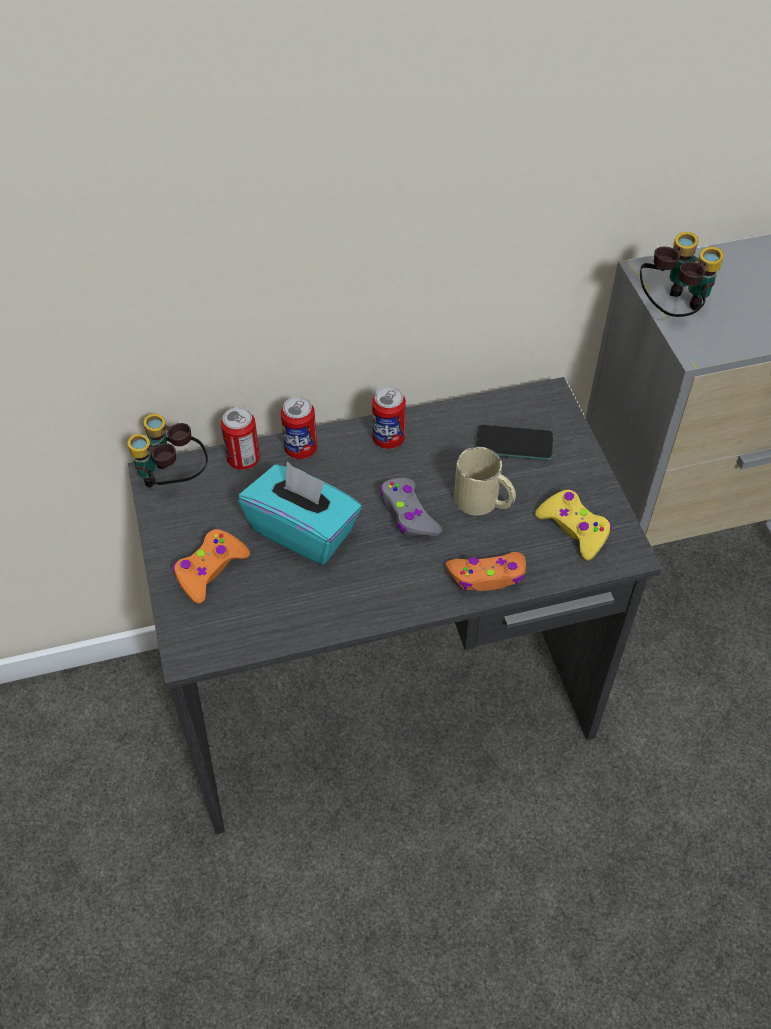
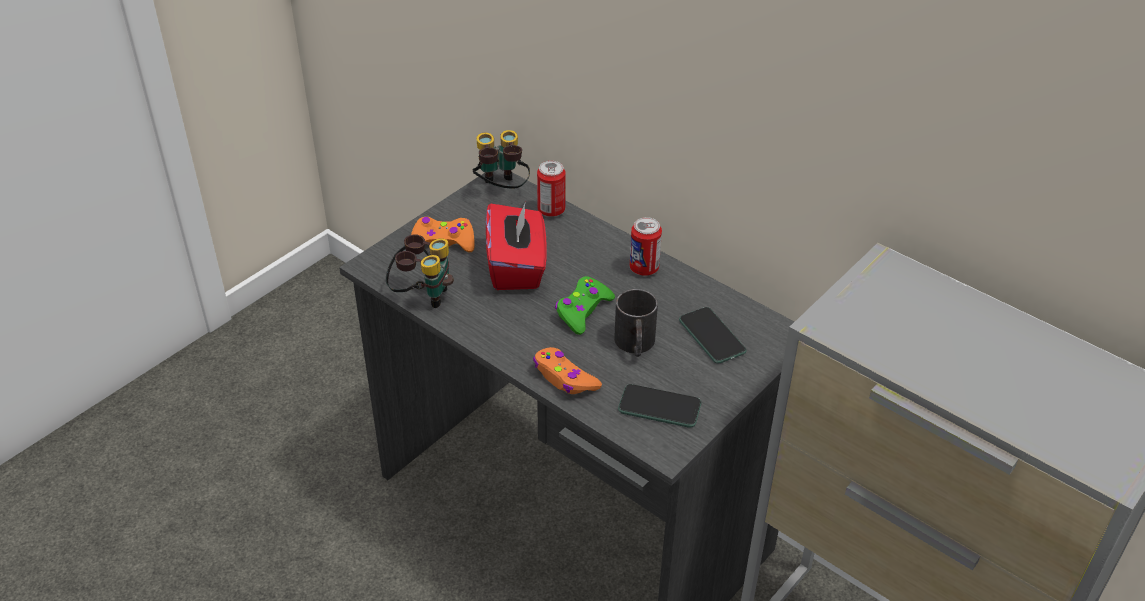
camera: 55 degrees right, 10 degrees down
(301, 449) = (588, 231): can -> none
(303, 531) = (517, 267): turquoise tissue box -> red tissue box
(408, 514) = (583, 311): grey game controller -> green game controller
(484, 502) = (635, 345): beige mug -> black mug
(574, 528) = (659, 407): yellow game controller -> phone
(671, 310) = (853, 293): binoculars -> binoculars (422, 295)

